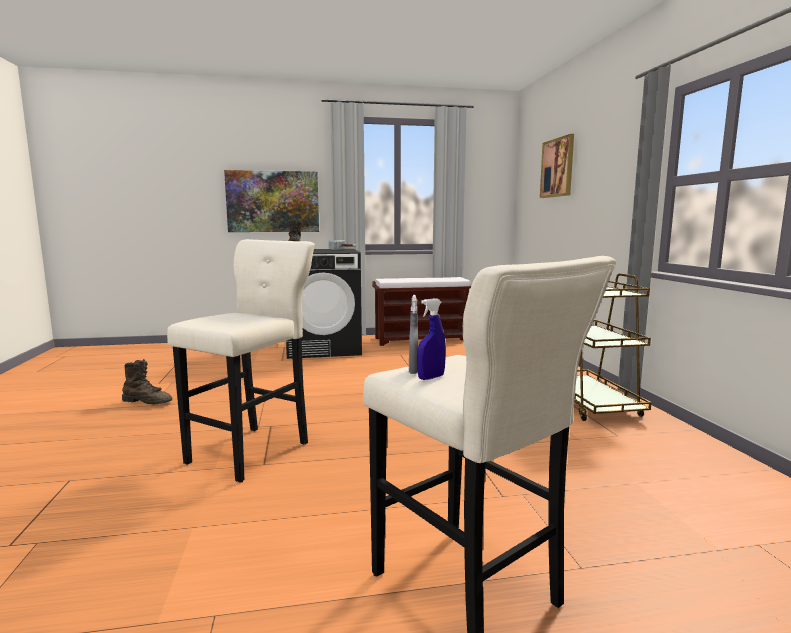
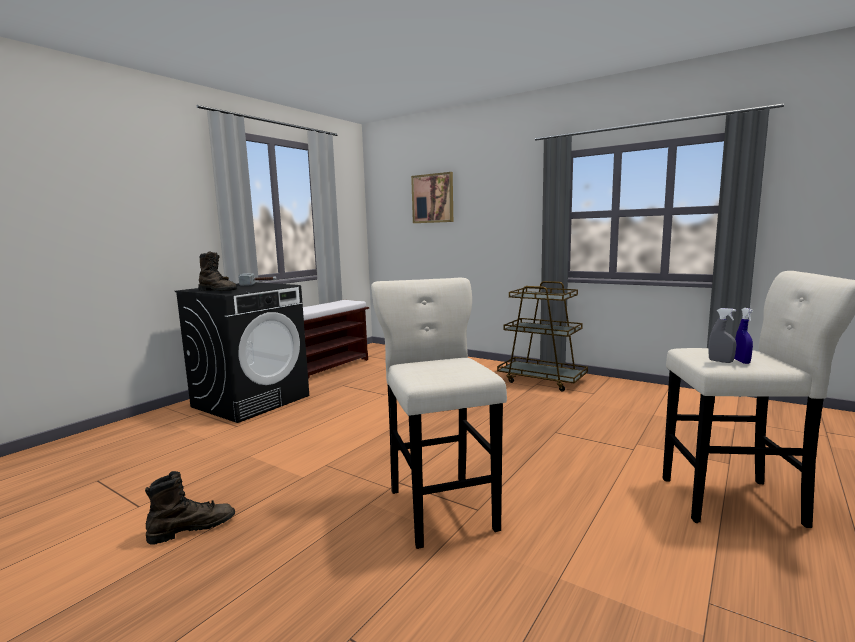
camera: 45 degrees left, 0 degrees up
(273, 201) = (140, 230): picture -> none

